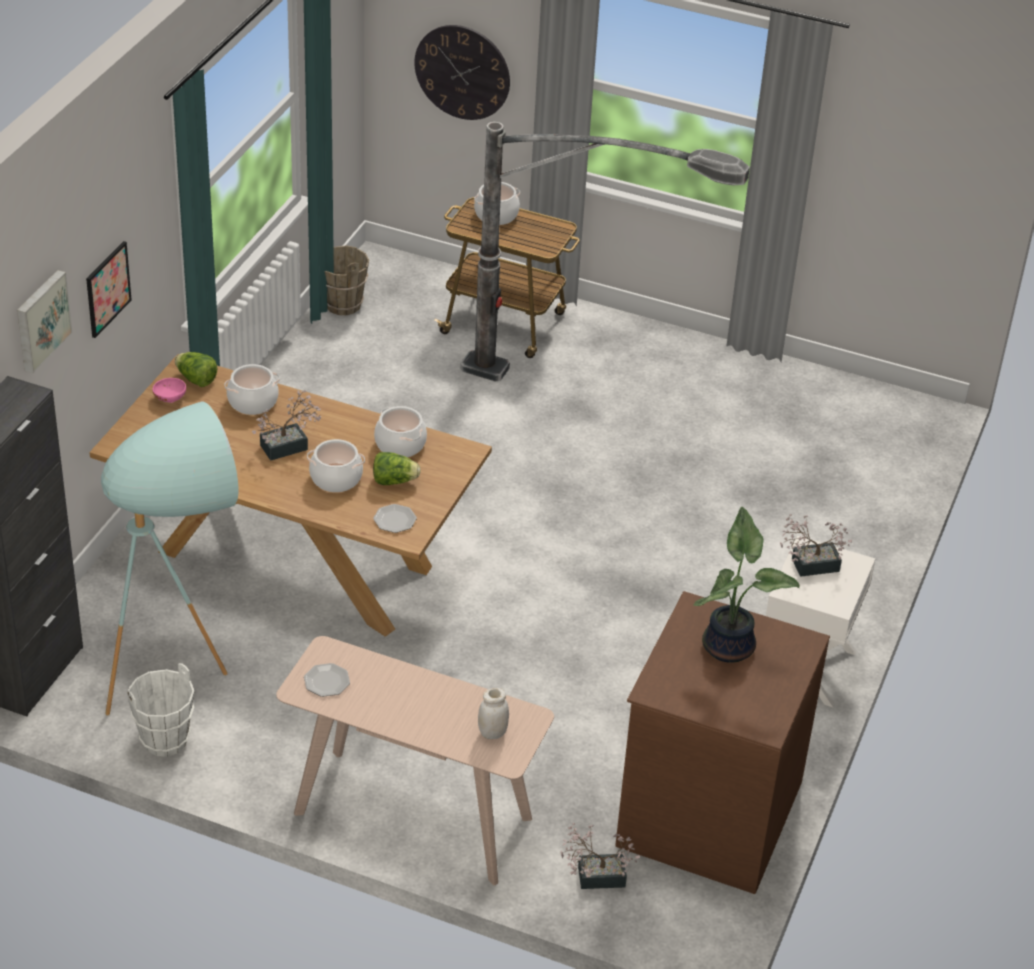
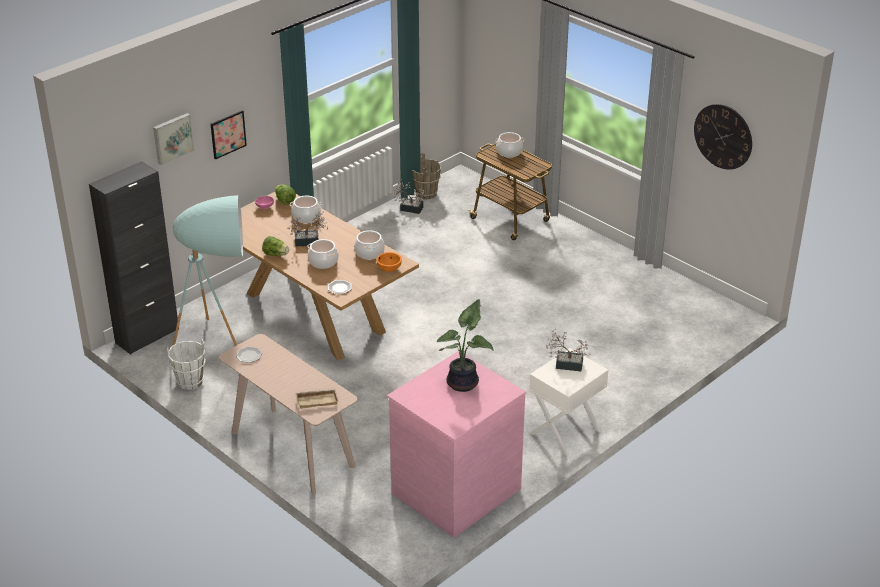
camera: 25 degrees right, 5 degrees down
(394, 481) = (353, 269): lettuce -> lettuce (276, 254)
(451, 466) = (389, 268): none -> orange bowl
(462, 72) = (507, 66): wall clock -> wall clock (723, 136)
(492, 733) = (317, 400): white jar -> beige tray
(586, 398) = (532, 267): floor lamp -> none
(595, 876) = (370, 504): potted plant -> potted plant (409, 208)
(706, 812) = (454, 490): brown dresser -> pink dresser

